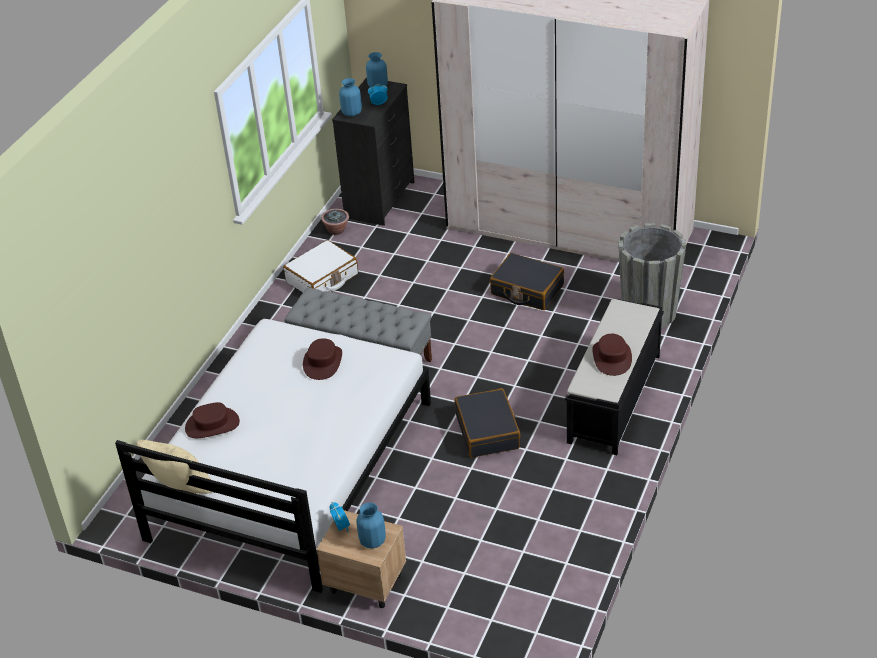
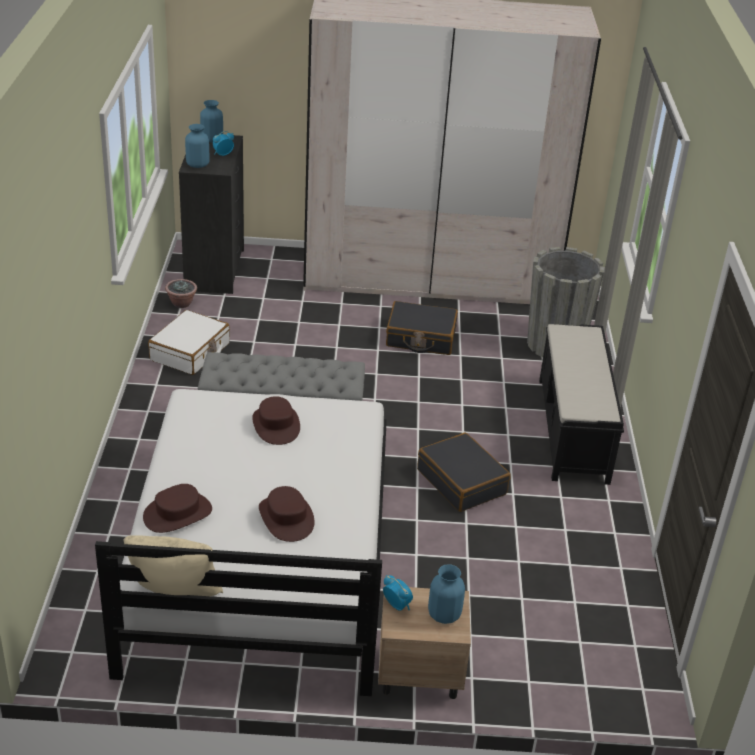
camera: 25 degrees left, 5 degrees down
(612, 358) = (586, 379): brown hat -> brown hat (286, 518)

